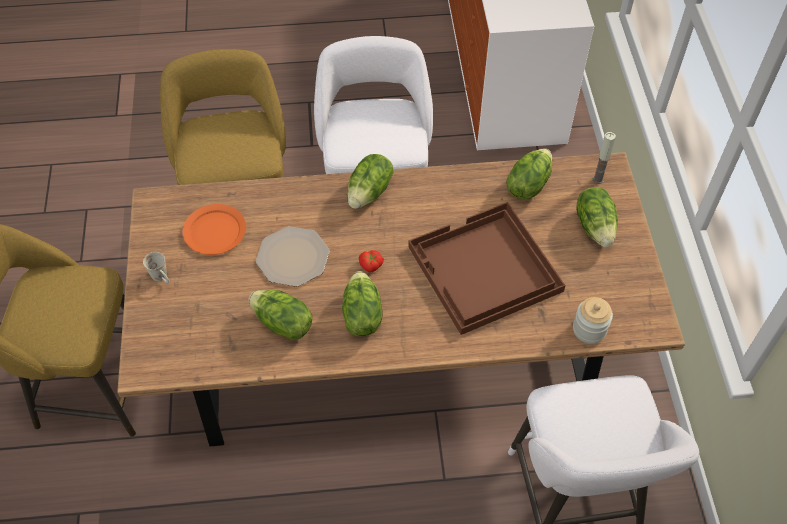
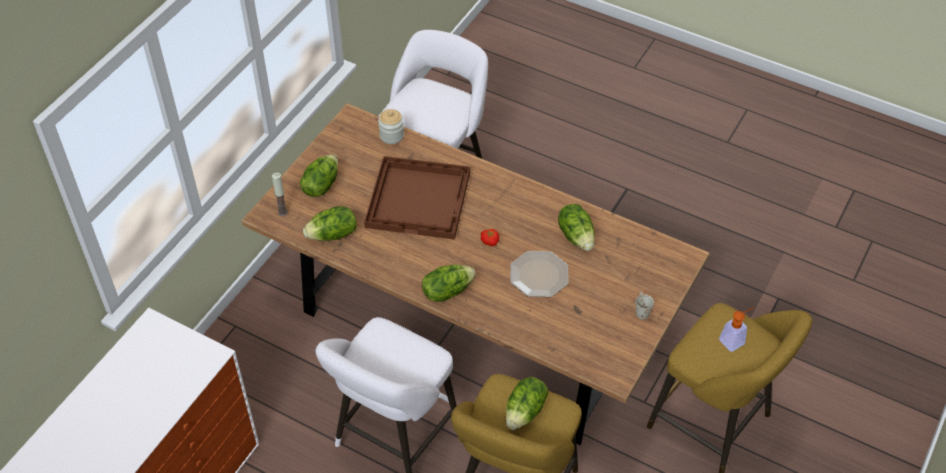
camera: 145 degrees left, 5 degrees down
(51, 319) = (735, 340): none -> soap dispenser
(214, 232) = (583, 324): orange plate -> none
(361, 315) = (522, 215): lettuce -> lettuce (525, 412)

